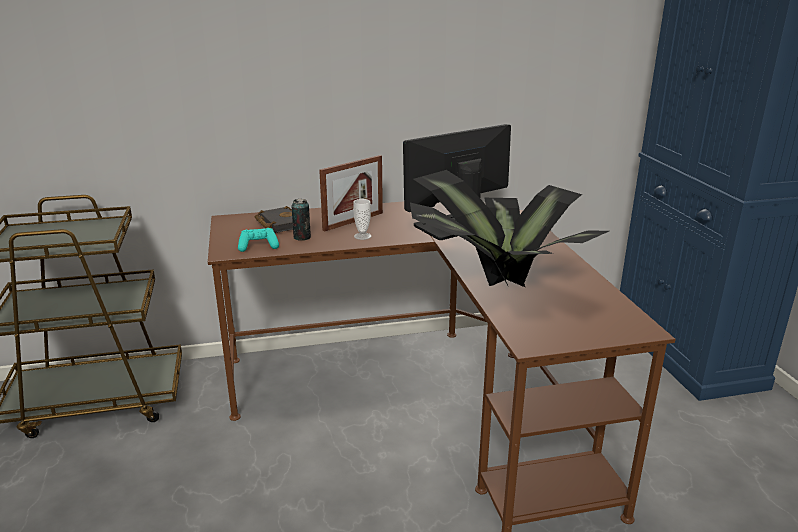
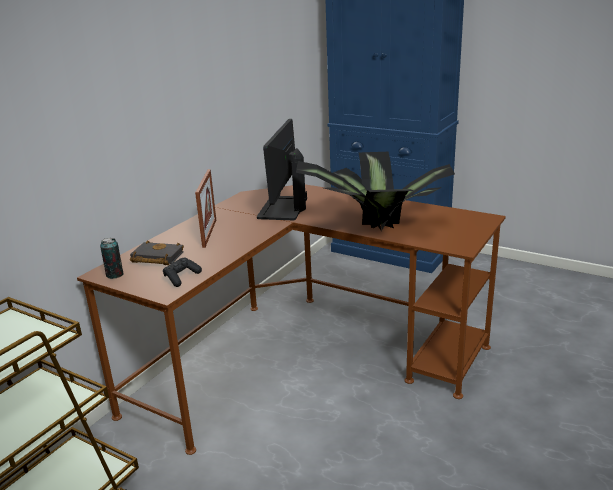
camera: 45 degrees left, 0 degrees up
(258, 246) = (181, 278): turquoise game controller -> black game controller
(302, 237) = (199, 258): can -> can (115, 275)
(362, 236) = (240, 238): cup -> none

